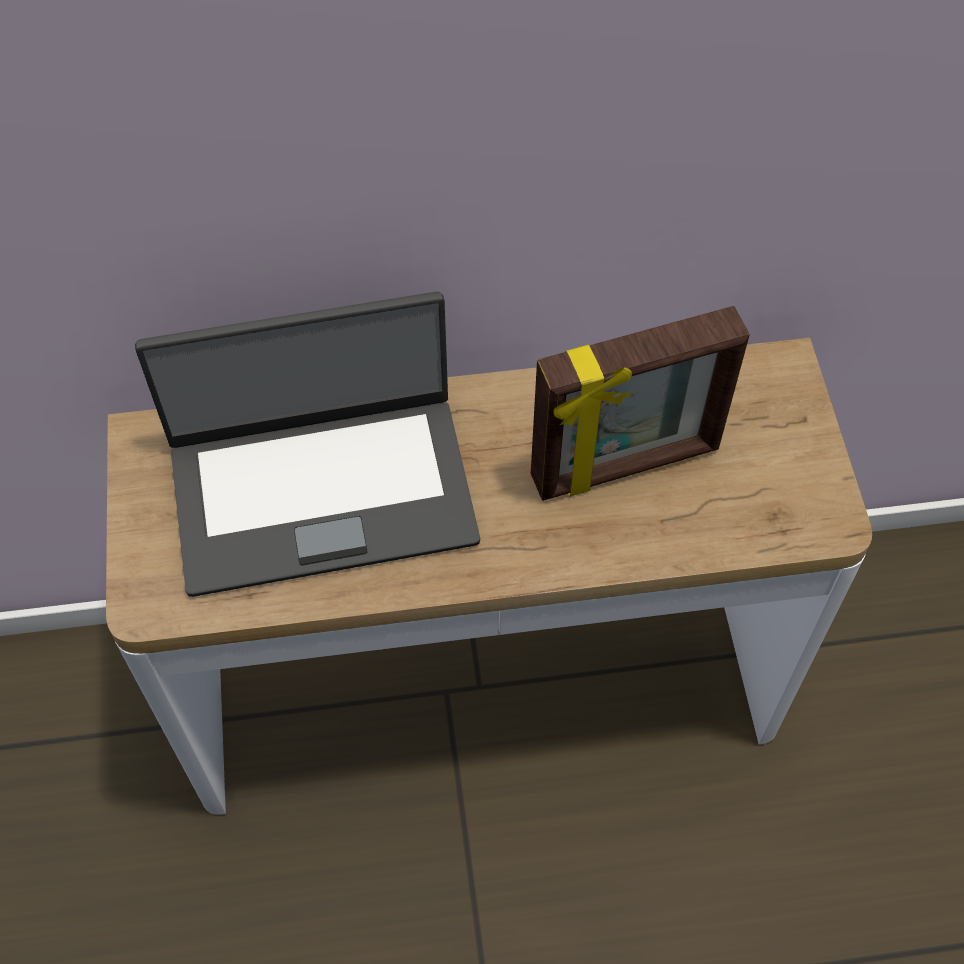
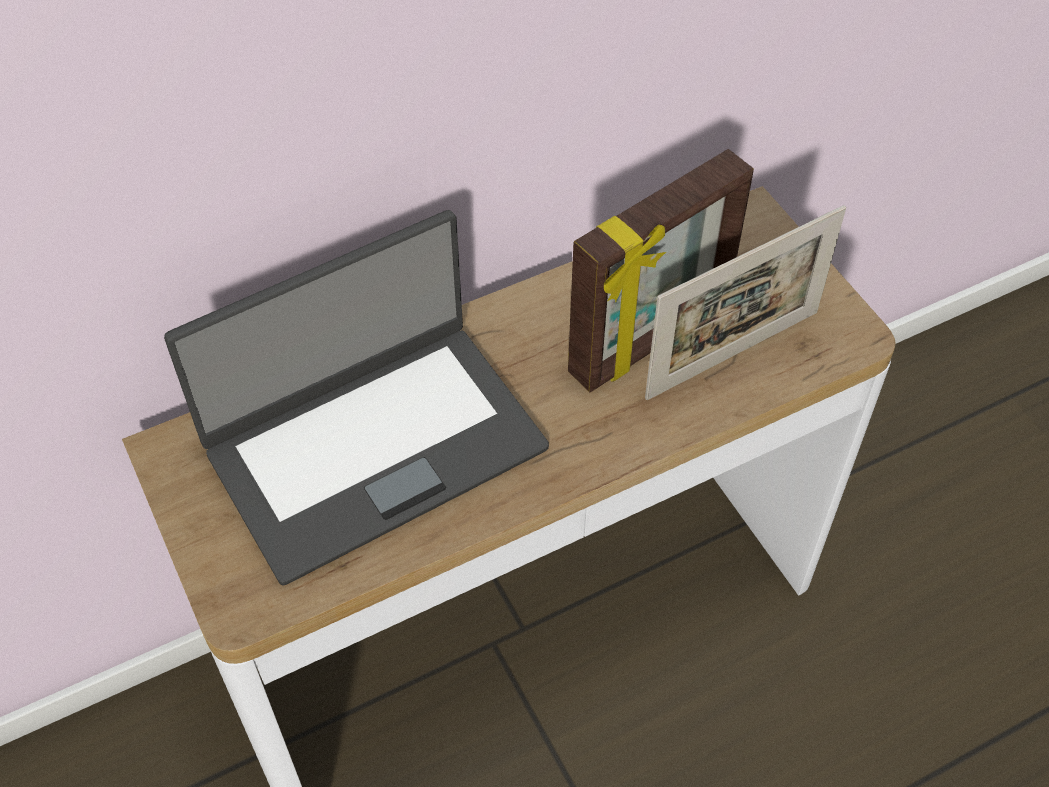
camera: 20 degrees left, 5 degrees down
(699, 504) = (733, 354): none -> picture frame

